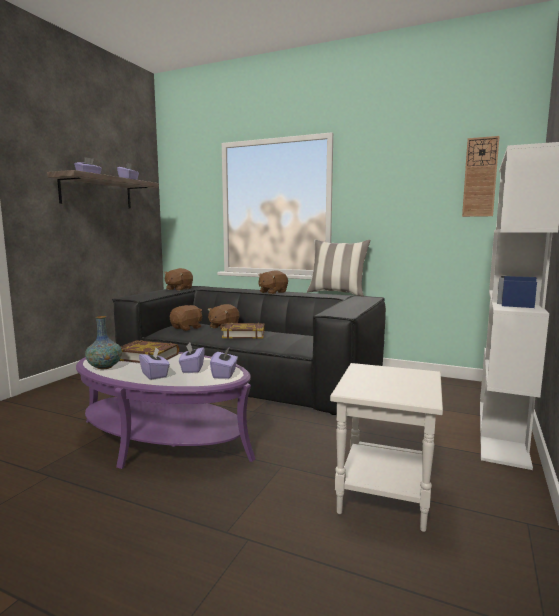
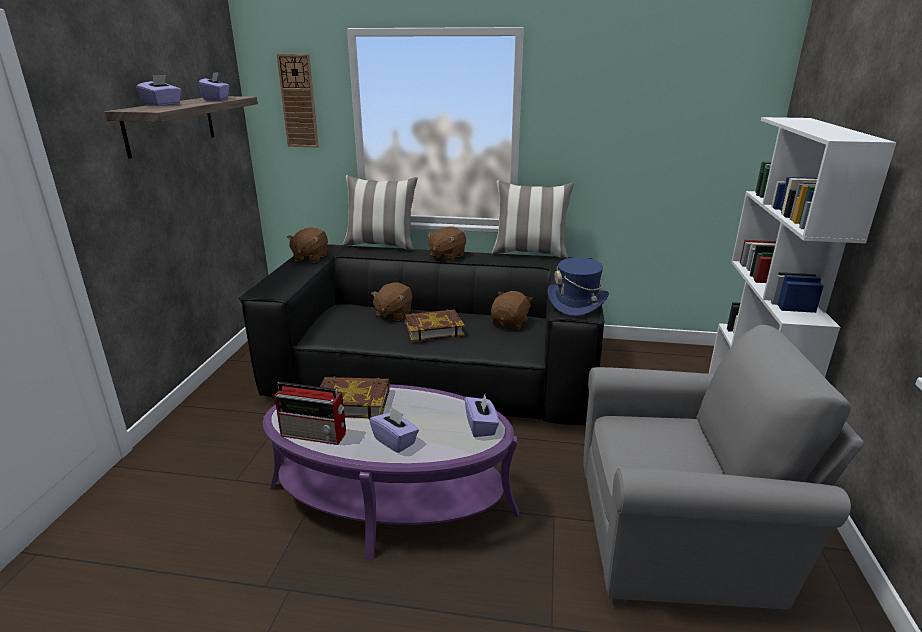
camera: 15 degrees left, 15 degrees up
(104, 367) = (315, 434): vase -> radio
(187, 328) = (347, 322): brown plush toy -> brown plush toy (510, 323)
(192, 368) = (432, 420): purple tissue box -> none
(233, 287) = (381, 245): none -> pillow
(344, 310) = (577, 303): none -> blue hat
(386, 496) = (682, 540): white side table -> grey armchair
(480, 177) = (716, 105): wall clock -> wall clock (298, 101)

